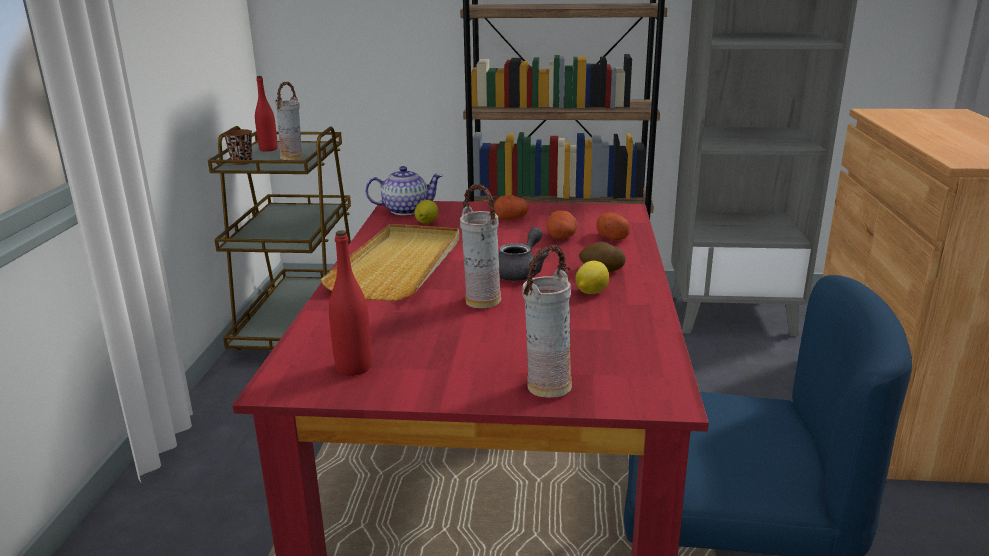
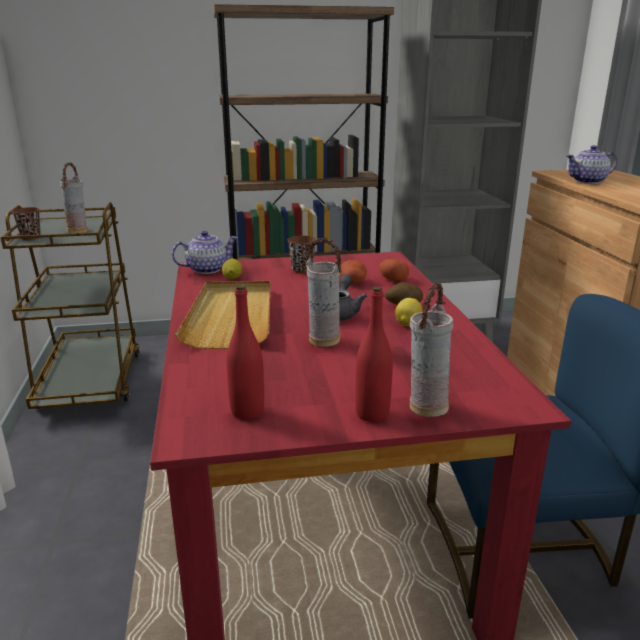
camera: 15 degrees left, 0 degrees up
(268, 149) = (50, 225): red bottle -> red bottle (372, 414)
(511, 218) = (302, 270): potato -> brown cup
(913, 127) = (588, 181): none -> teapot

